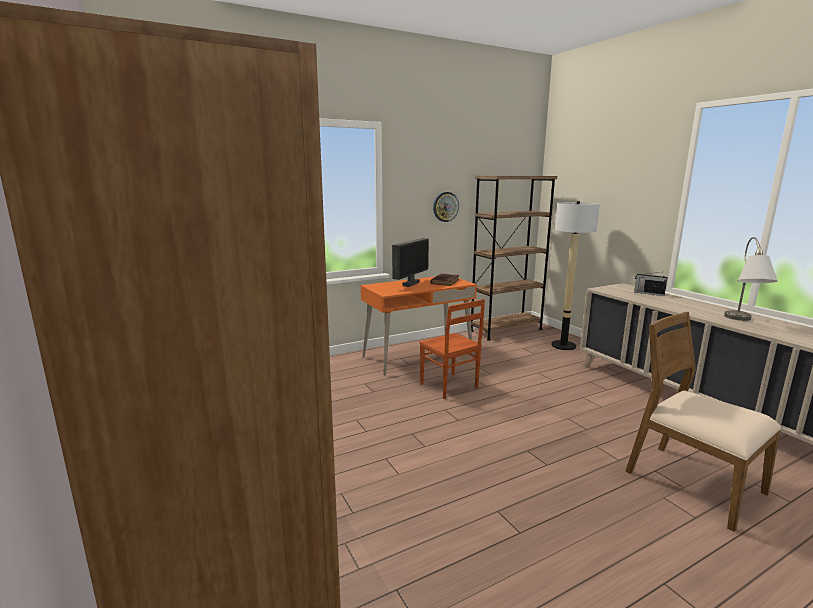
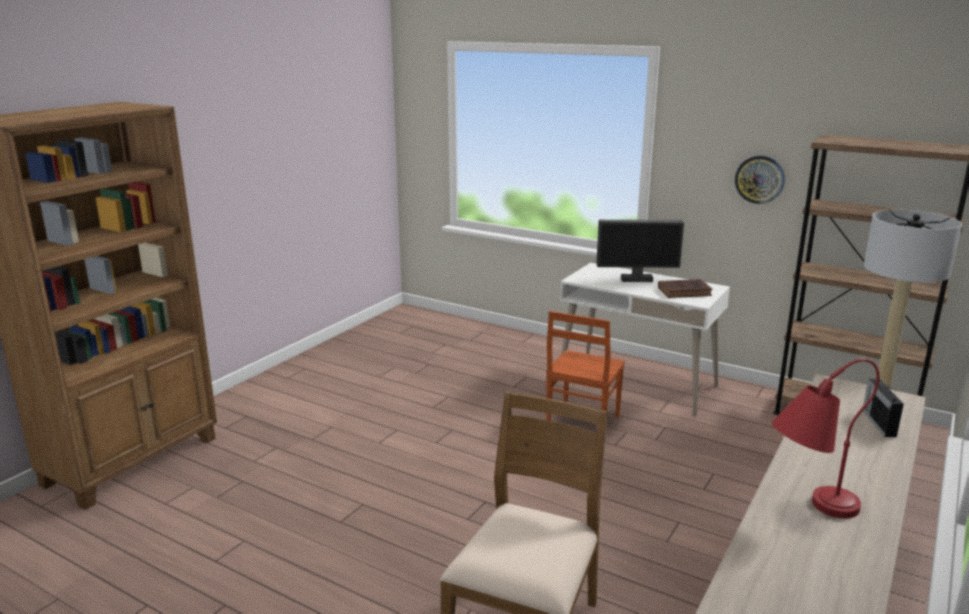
camera: 60 degrees right, 5 degrees up
(418, 356) = (637, 383): orange desk -> white desk
(742, 321) = (807, 509): grey table lamp -> red table lamp

